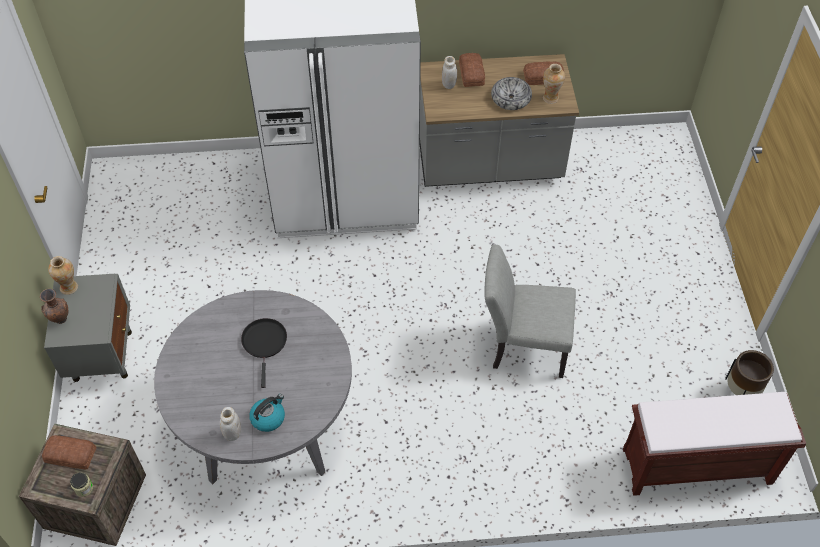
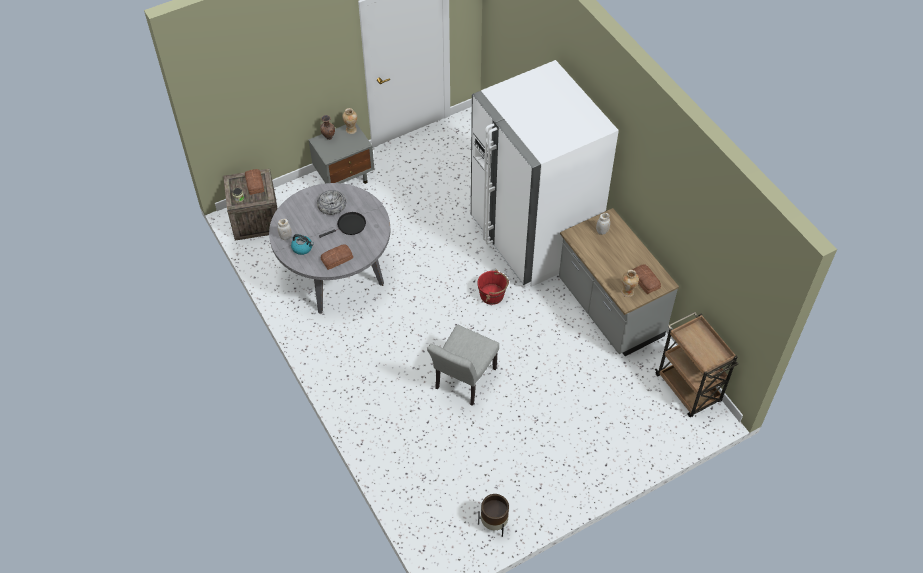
camera: 65 degrees right, 0 degrees up
(407, 265) = (492, 295): none -> red bucket
(472, 73) = (621, 240): bread -> bread (337, 259)
(510, 98) = (612, 269): bowl -> bowl (332, 205)
(522, 346) = (462, 382): grey chair -> grey chair turned 135 degrees counterclockwise
(629, 143) = (689, 389): none -> brown cart
(695, 467) = (420, 510): brown bench -> none

